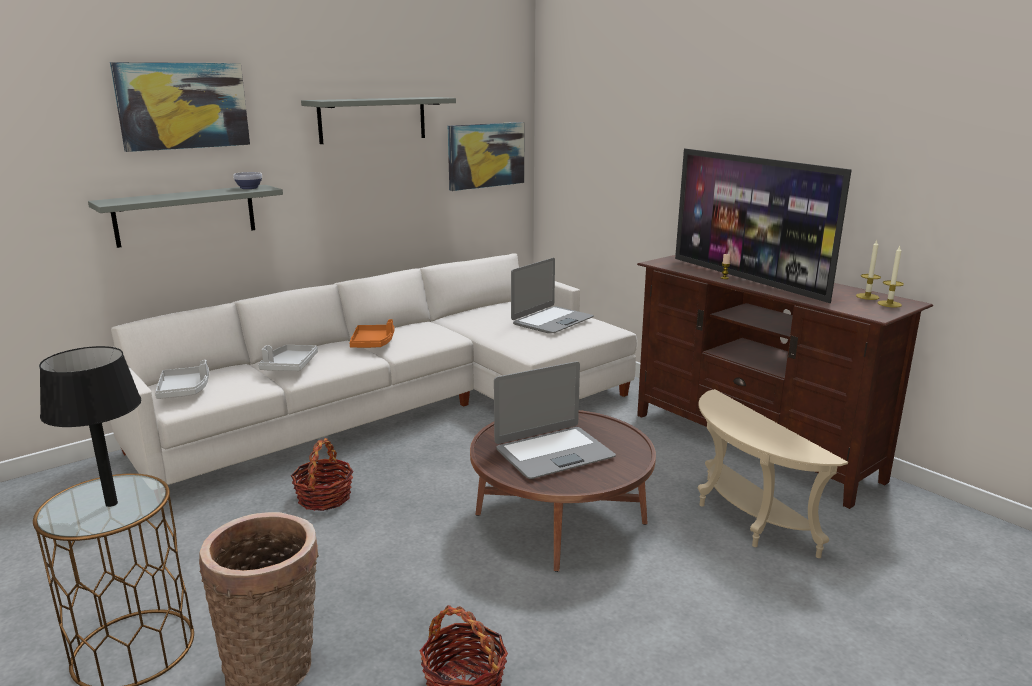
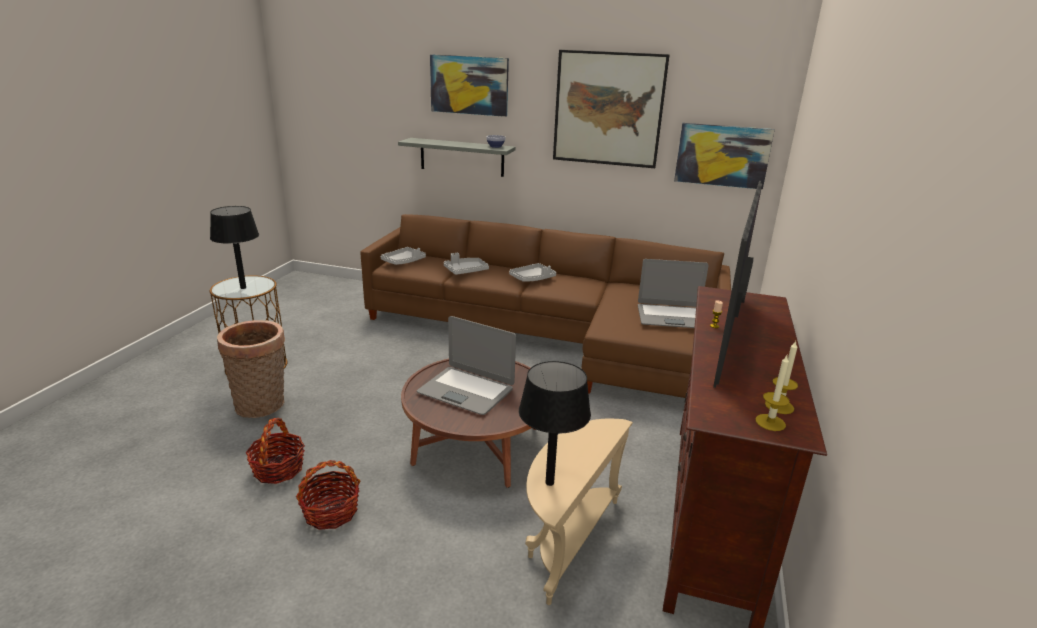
camera: 55 degrees right, 5 degrees up
(324, 498) = (419, 356): basket -> basket (331, 512)
(373, 119) = (608, 109): grey shelf -> picture
(373, 343) = (532, 278): orange tray -> grey tray
(407, 406) = (557, 336): white sofa -> brown sofa
(786, 446) = (549, 483): none -> black table lamp

